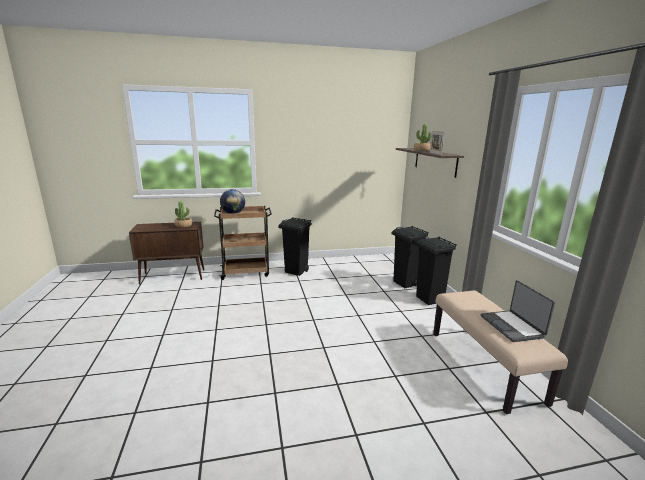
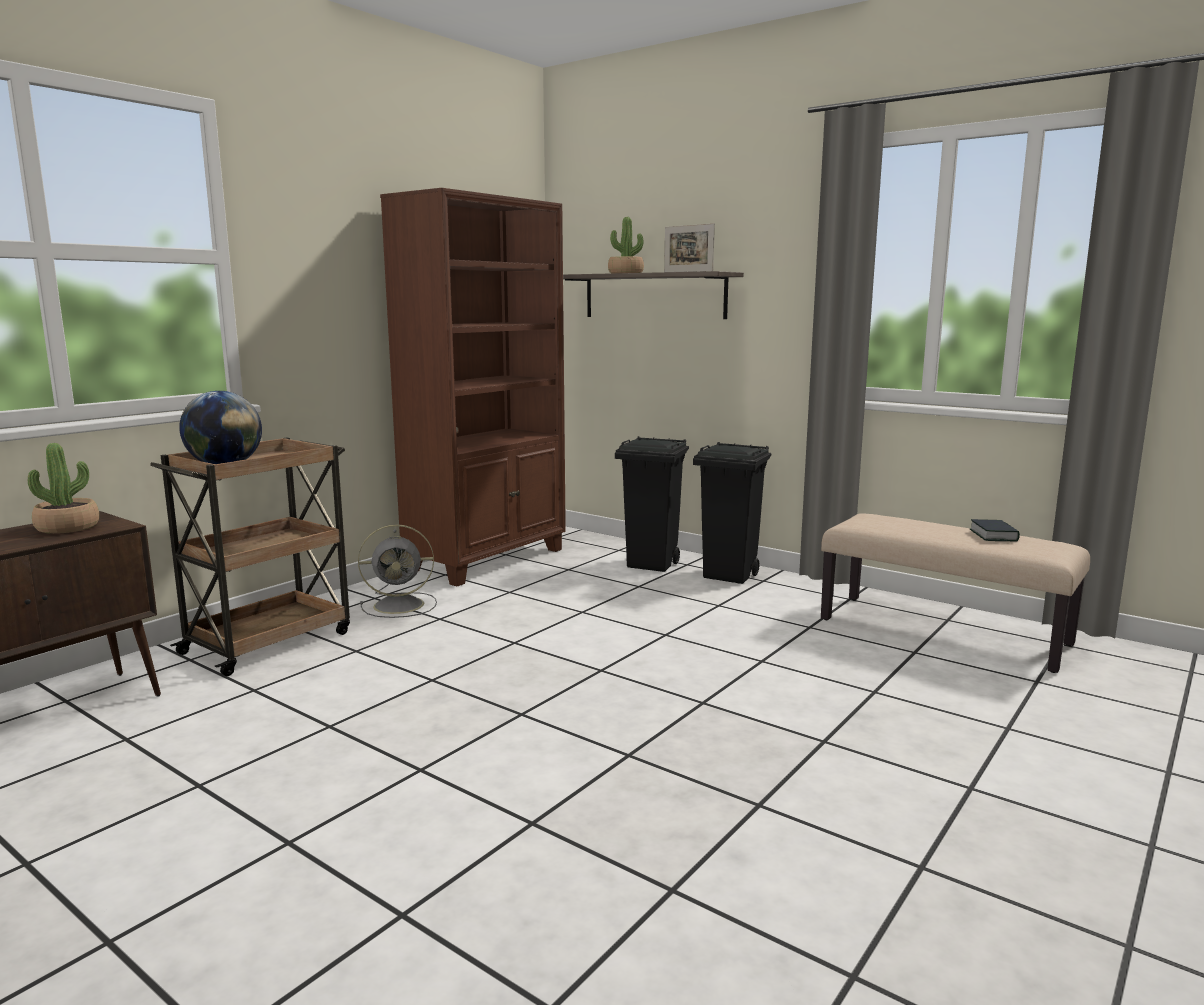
camera: 40 degrees left, 5 degrees down
(296, 271) = (401, 605): black trash can -> grey fan
(349, 262) = (488, 560): none -> brown bookcase
(512, 326) = (993, 535): laptop -> book

